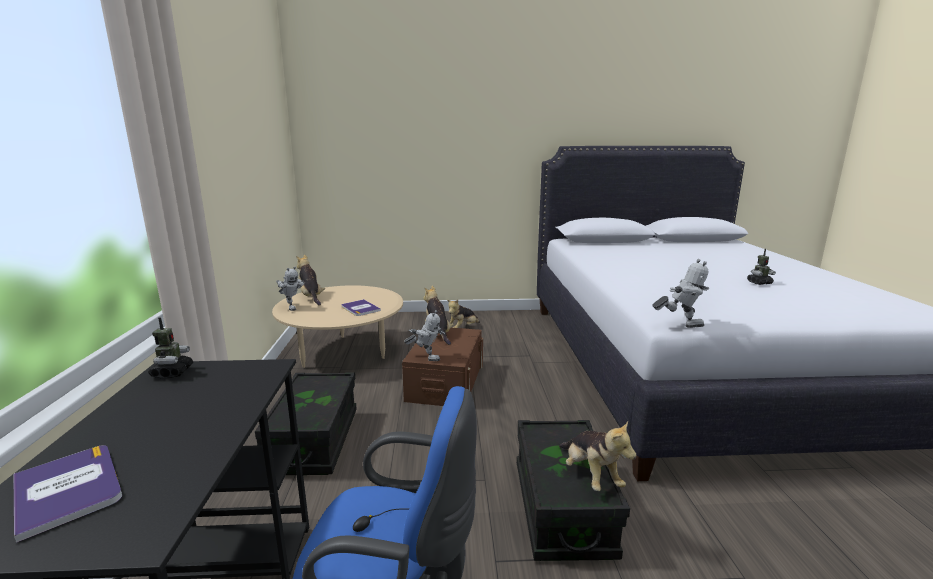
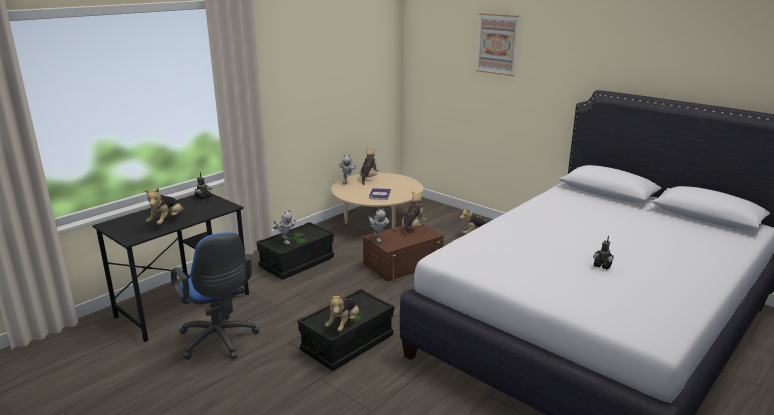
camera: 45 degrees right, 5 degrees up
(68, 489) = (135, 222): book -> none
(175, 446) = (167, 221): none -> plush toy
(436, 110) = (497, 44): none -> picture
(679, 325) = (440, 261): toy robot -> toy robot (285, 241)

